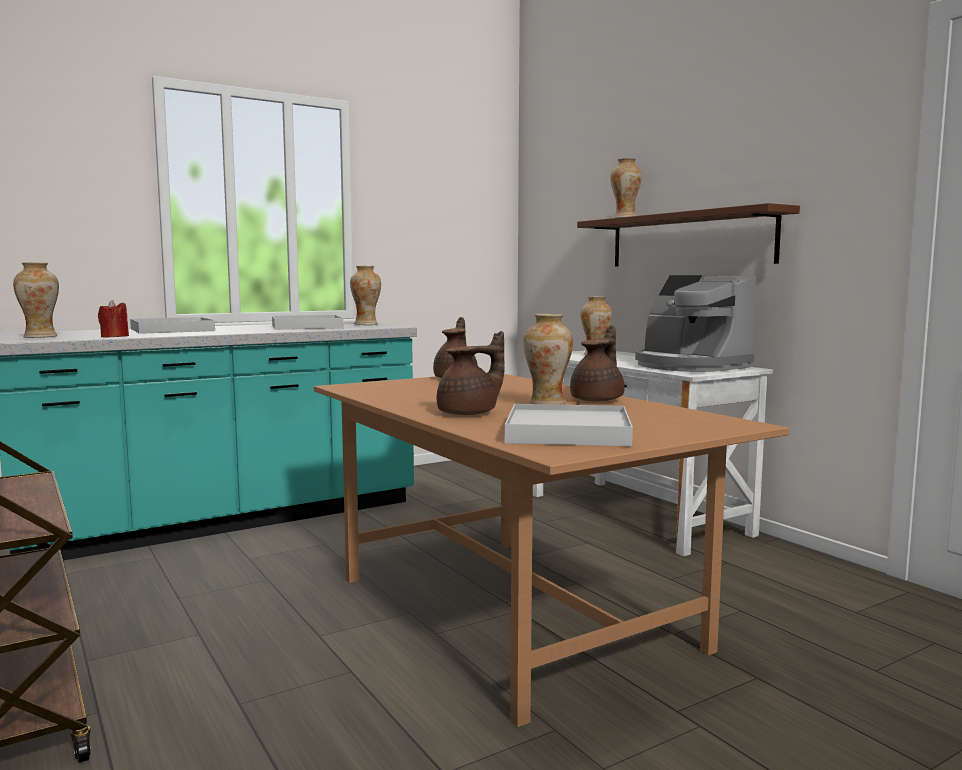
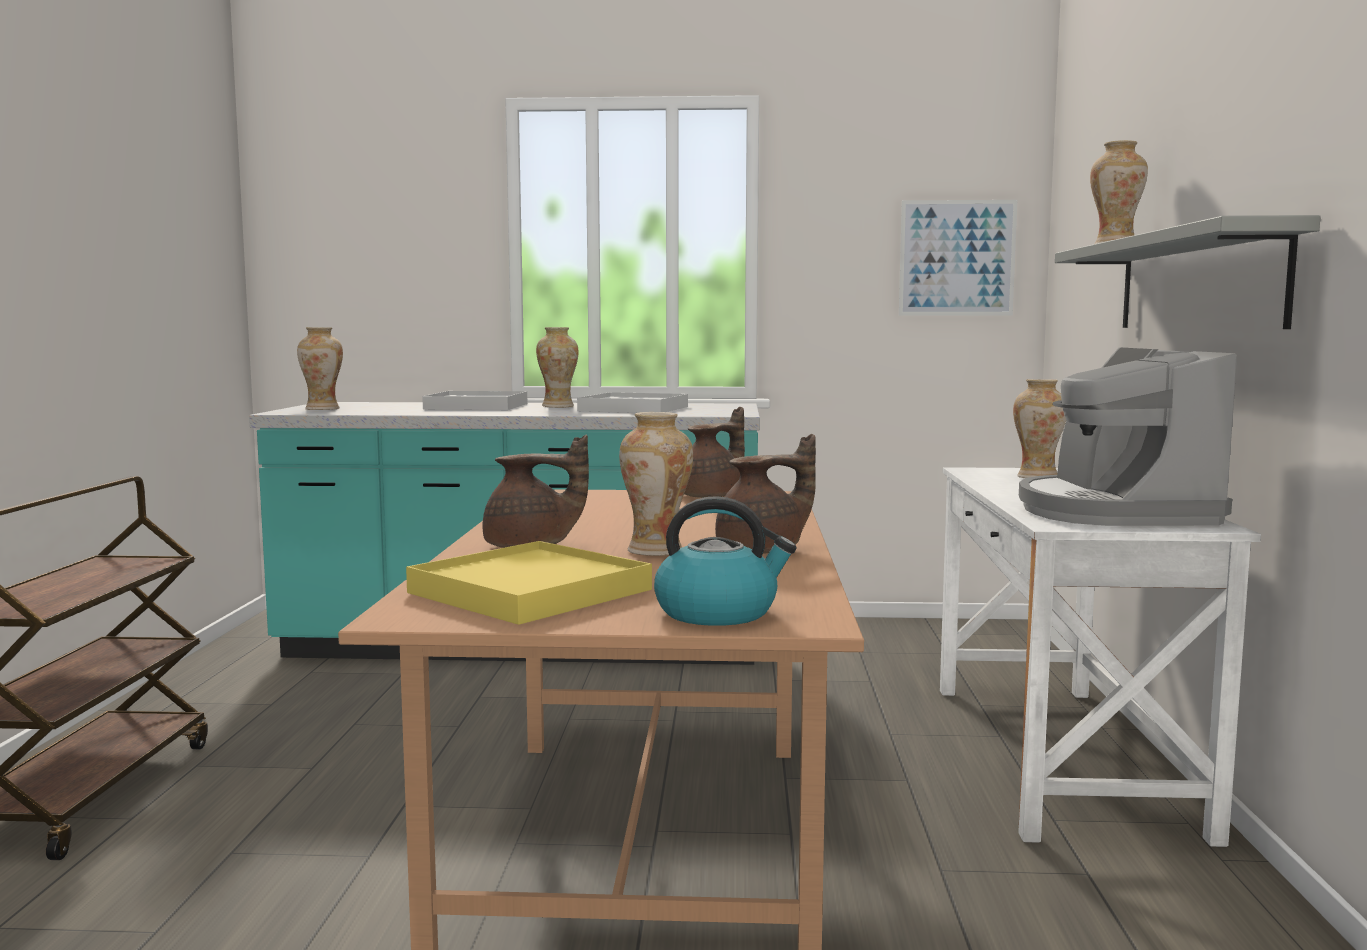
camera: 35 degrees right, 0 degrees up
(114, 337) = (378, 413): red candle -> none
(366, 324) = (720, 409): vase -> vase (558, 406)
(471, 223) = (957, 258): none -> picture
(568, 432) = (531, 591): white tray -> yellow tray
(688, 240) = (1196, 283): brown shelf -> grey shelf
(695, 427) = (718, 612): none -> kettle

